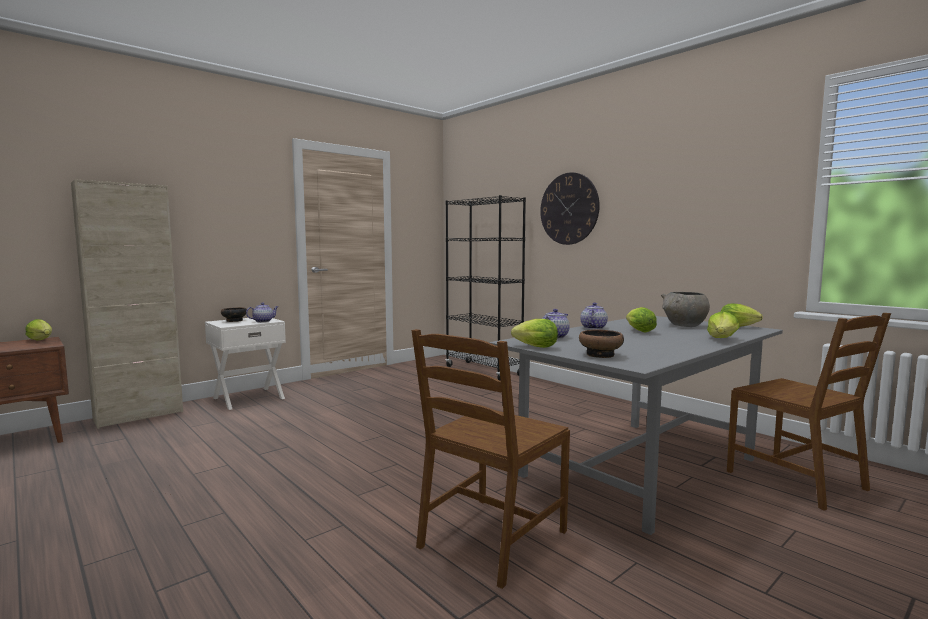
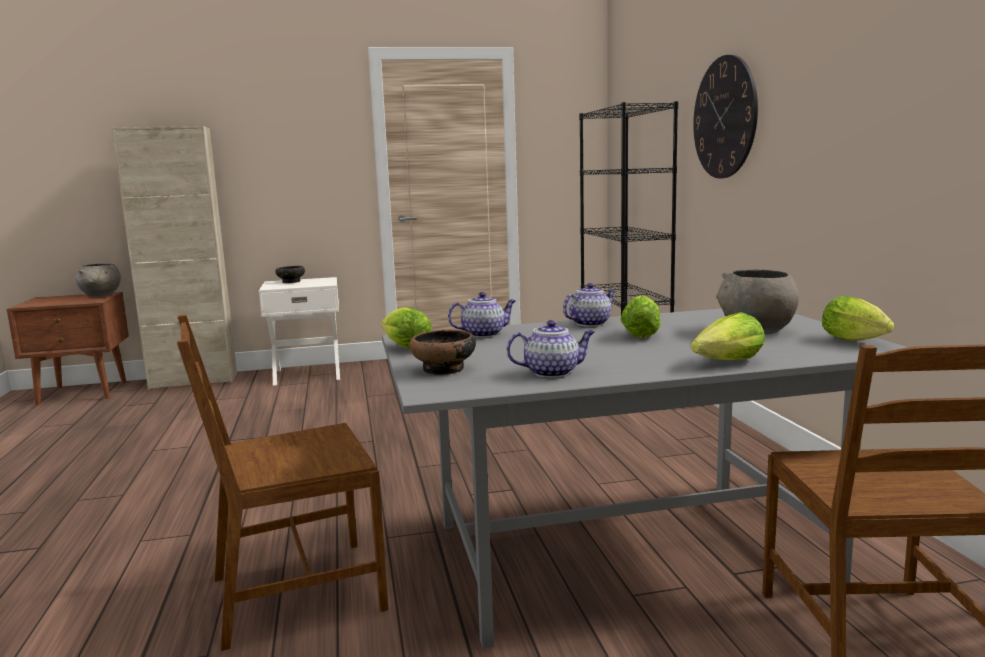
camera: 30 degrees right, 5 degrees up
(42, 340) = (101, 295): lettuce -> grey bowl
(263, 321) = (315, 284): teapot -> teapot (552, 372)

